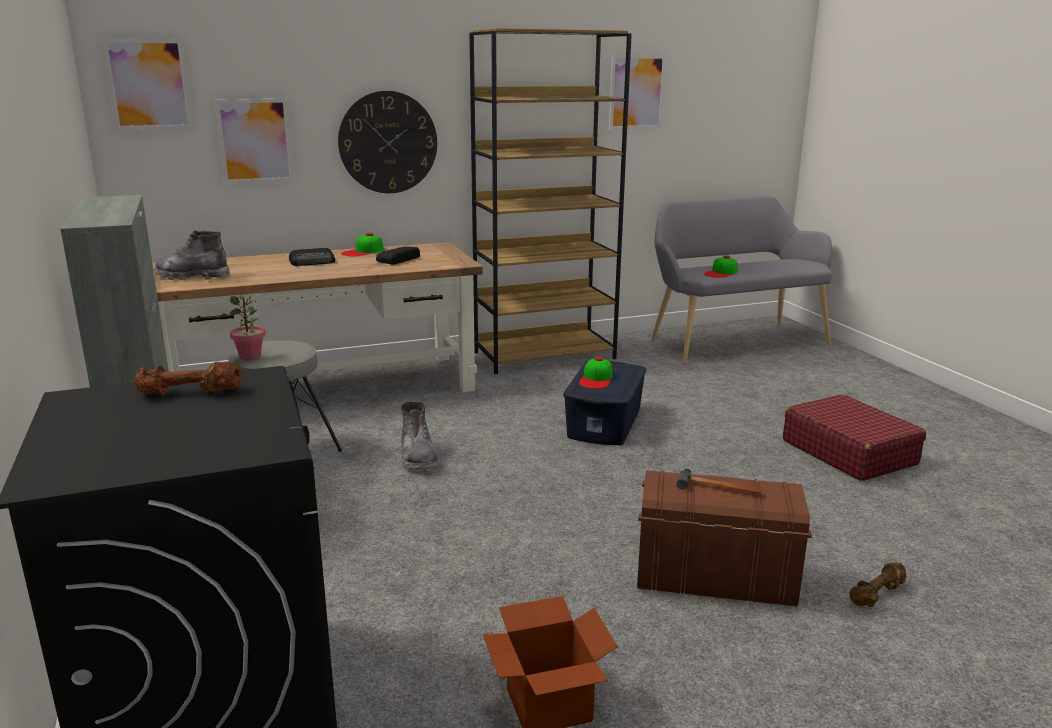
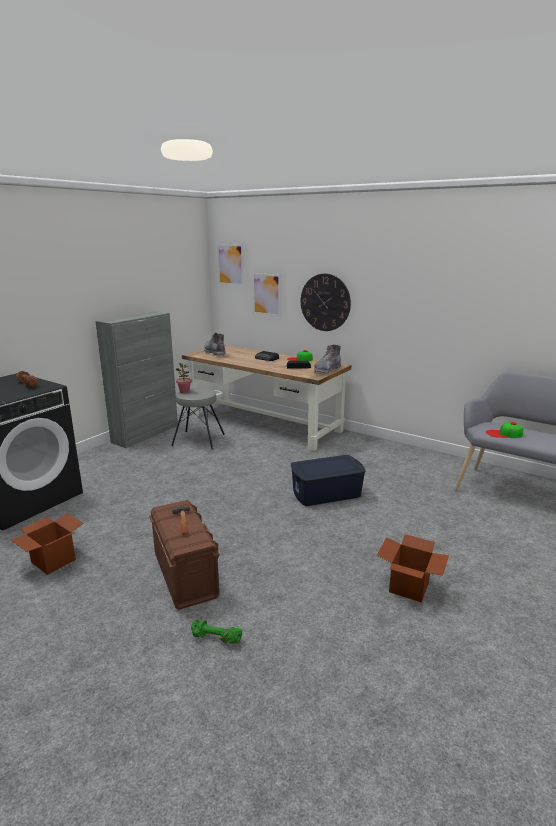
camera: 55 degrees right, 0 degrees up
(418, 458) = (225, 465): grey boot -> grey boot (327, 371)
(545, 355) = (389, 450): brown bookcase -> none
(596, 379) = (324, 464): cap -> none
(636, 92) = (493, 285): picture -> none
(848, 452) = (409, 586): red suitcase -> cardboard box
(877, 595) = (215, 638): brown dumbbell -> green dumbbell

